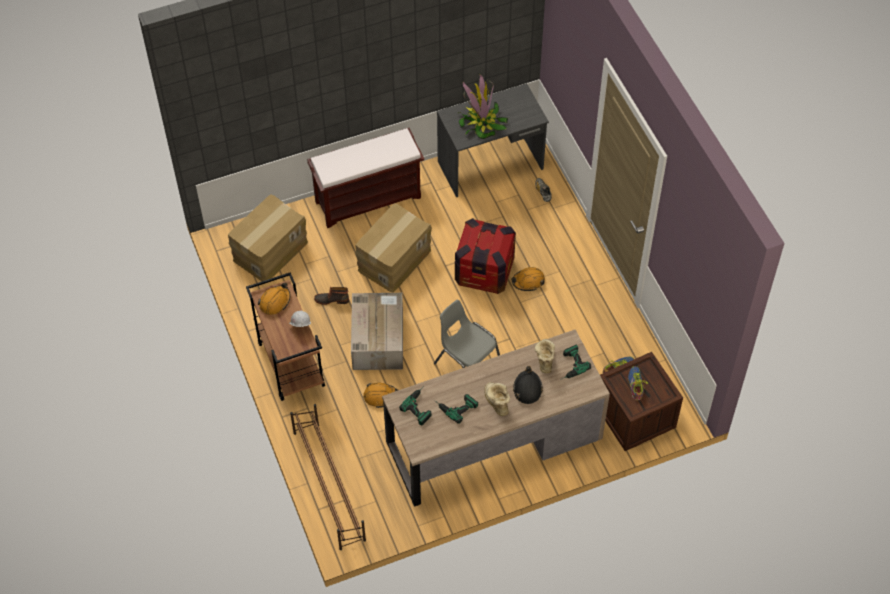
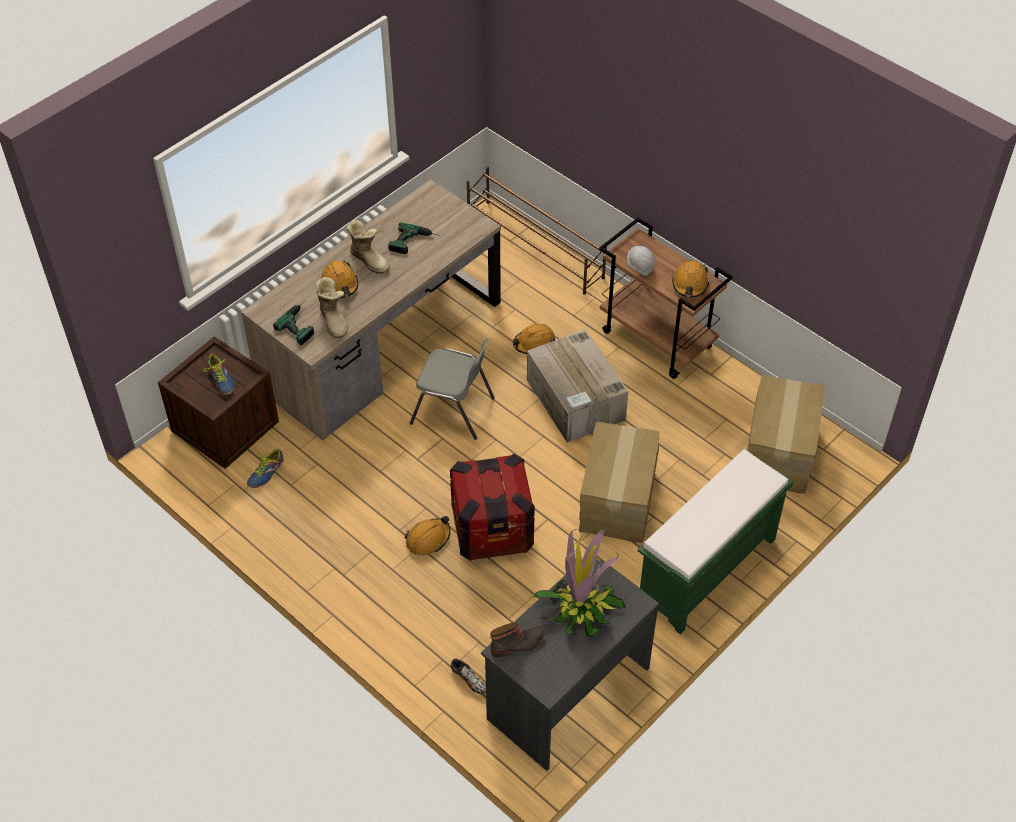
camera: 155 degrees right, 5 degrees down
(331, 299) = (661, 424): boot -> boot (518, 644)
(369, 198) = (706, 571): brown bench -> green bench
(421, 405) = (452, 230): power drill -> none
(527, 389) = (340, 284): black hard hat -> orange hard hat

